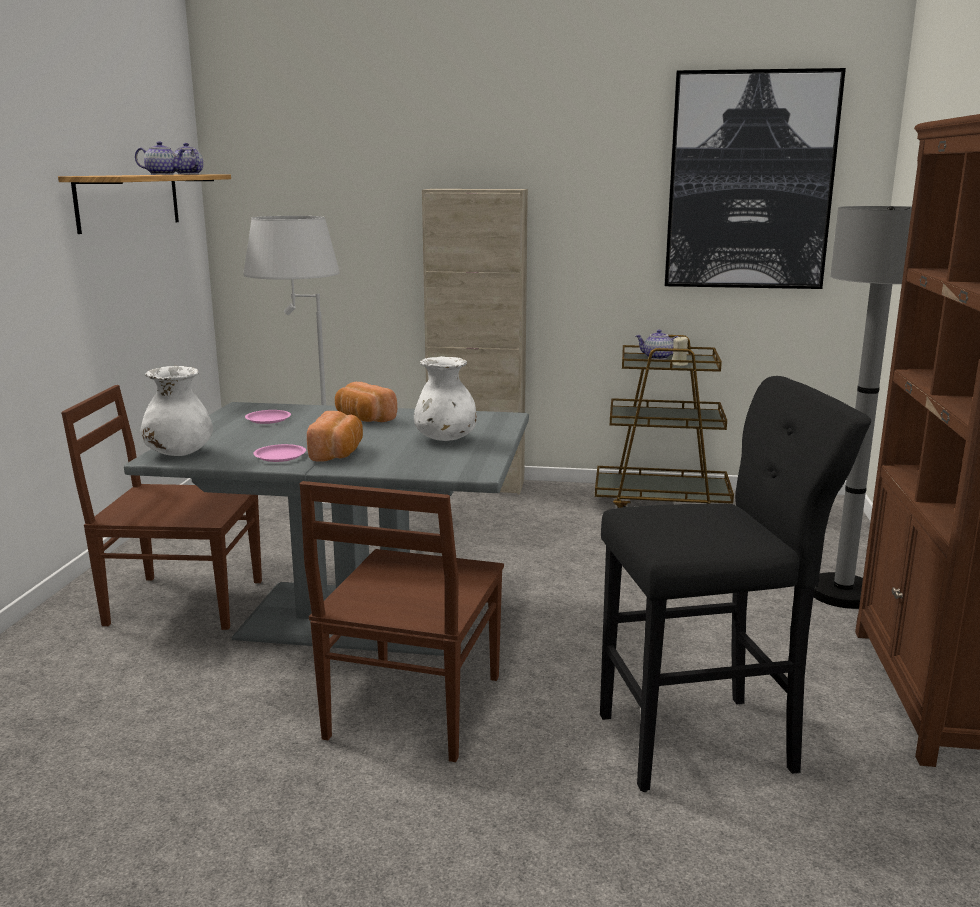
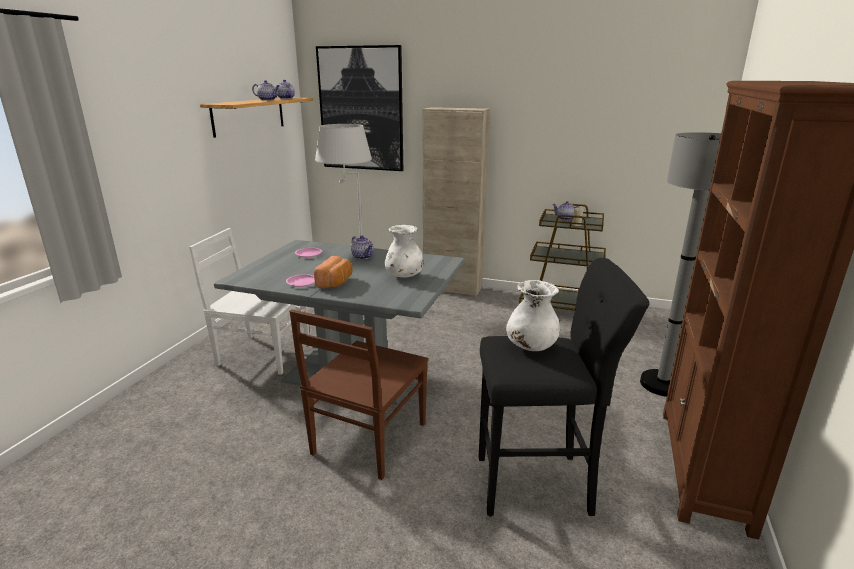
camera: 10 degrees right, 5 degrees up
(179, 453) = (247, 276): white vase -> white vase (531, 346)
(181, 602) = (262, 353): brown chair -> white chair
(363, 419) = (363, 257): bread -> teapot
(750, 182) = (634, 106): picture -> picture (361, 109)

